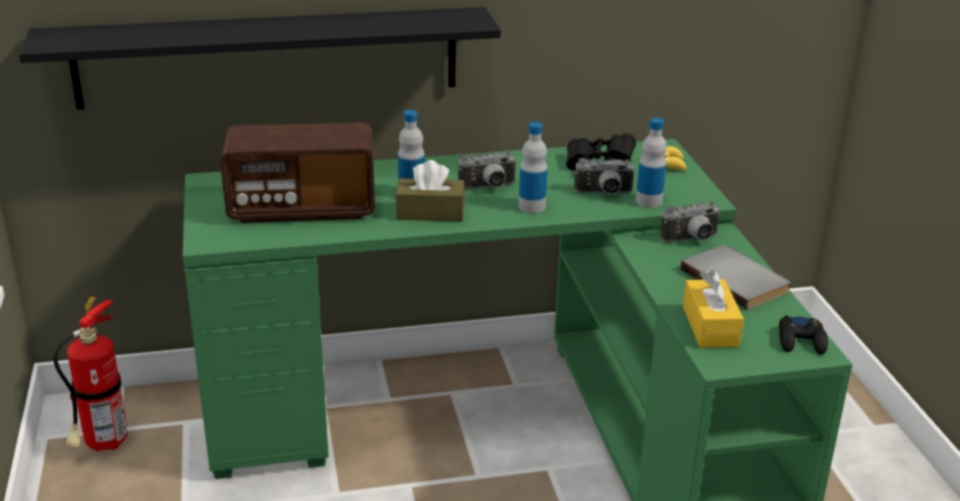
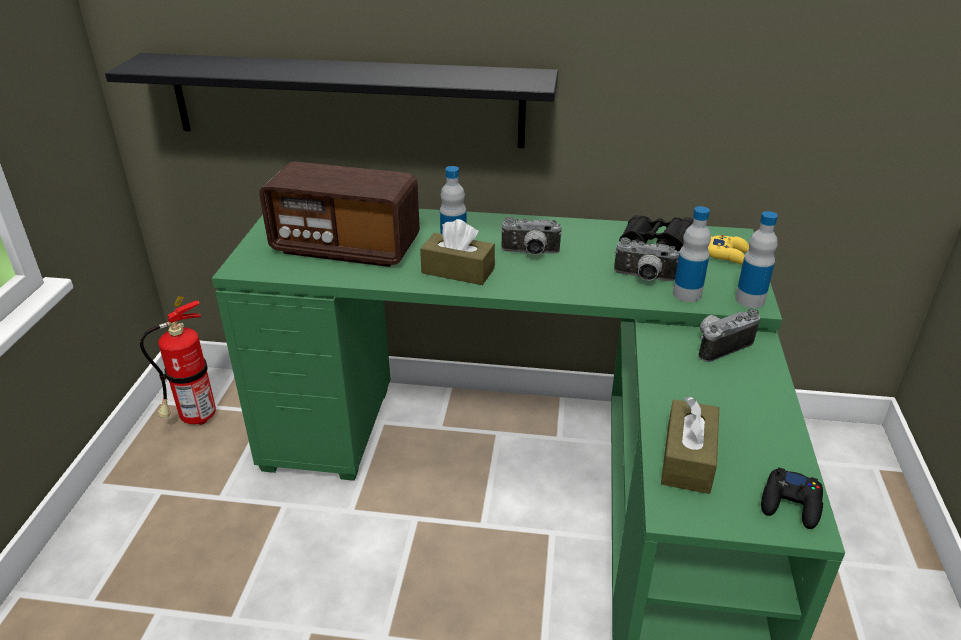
camera: 20 degrees right, 5 degrees up
(532, 206) = (561, 280): bottle -> bottle (750, 300)
(692, 240) = (720, 345): camera -> camera turned 150 degrees clockwise
(710, 326) = (687, 459): yellow tissue box -> brown tissue box
(736, 280) = (748, 404): grey book -> none

